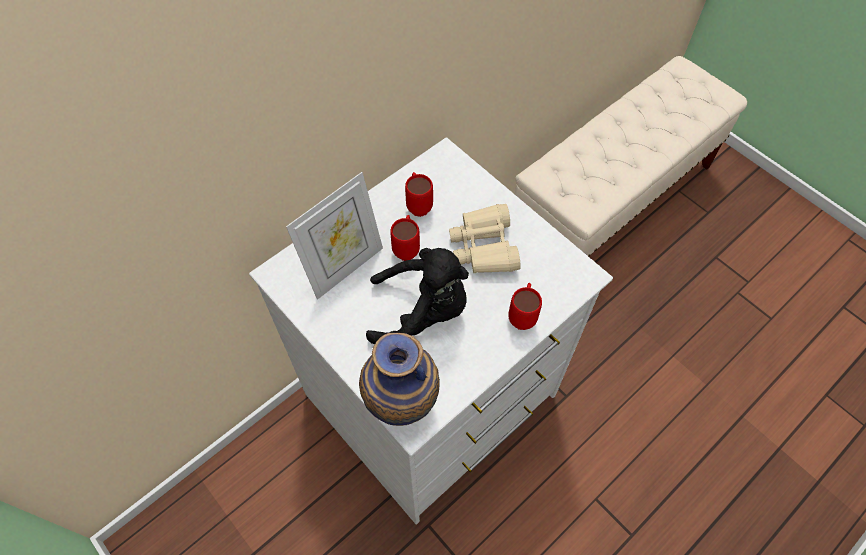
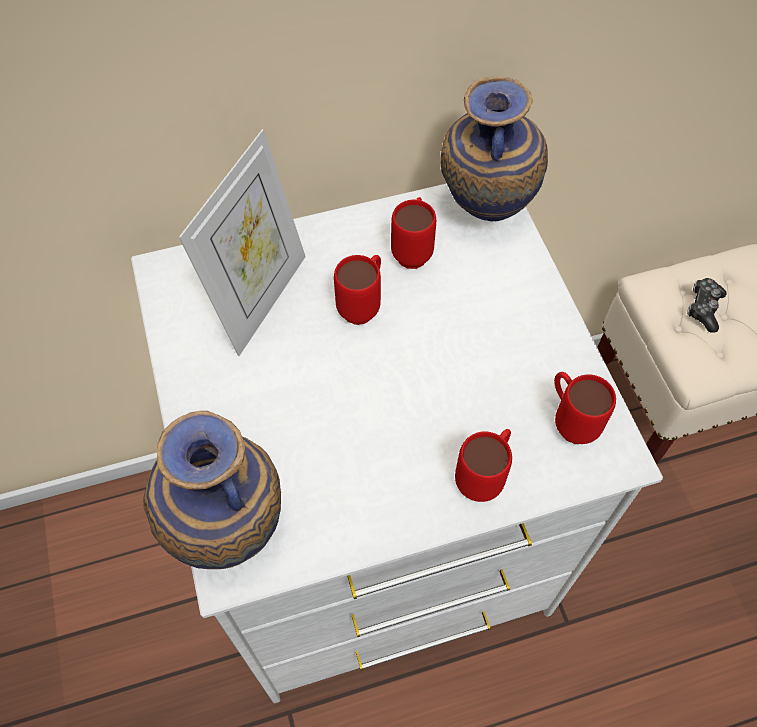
camera: 25 degrees right, 0 degrees up
(344, 267) = (261, 299): picture frame -> picture frame turned 45 degrees counterclockwise
(422, 311) = (335, 407): black plush toy -> none
(447, 168) = (483, 214): none -> vase
(484, 246) = (479, 348): beige binoculars -> none
(552, 267) = (569, 421): none -> red mug
(571, 176) = (703, 308): none -> game controller

